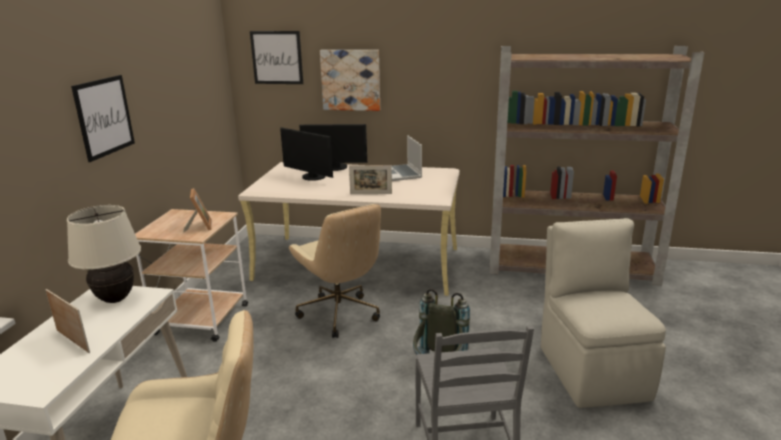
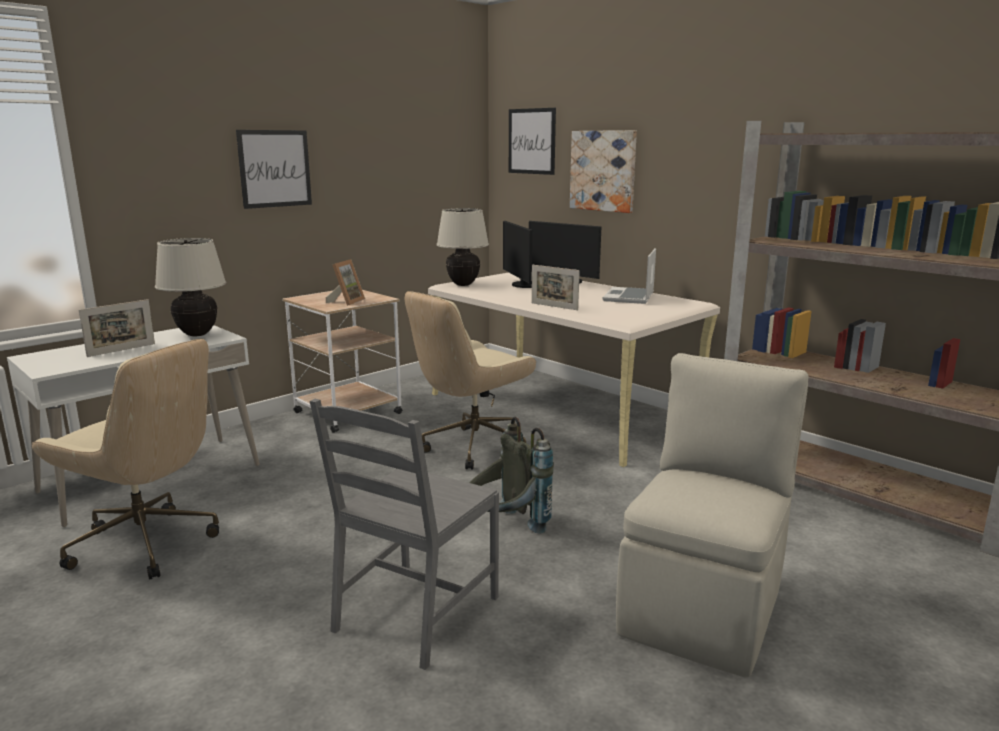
camera: 35 degrees right, 5 degrees down
(73, 341) = (121, 350): picture frame -> picture frame turned 60 degrees clockwise
(266, 186) = (463, 284): none -> beige table lamp
(340, 316) = (472, 448): beige office chair -> beige office chair turned 45 degrees clockwise

